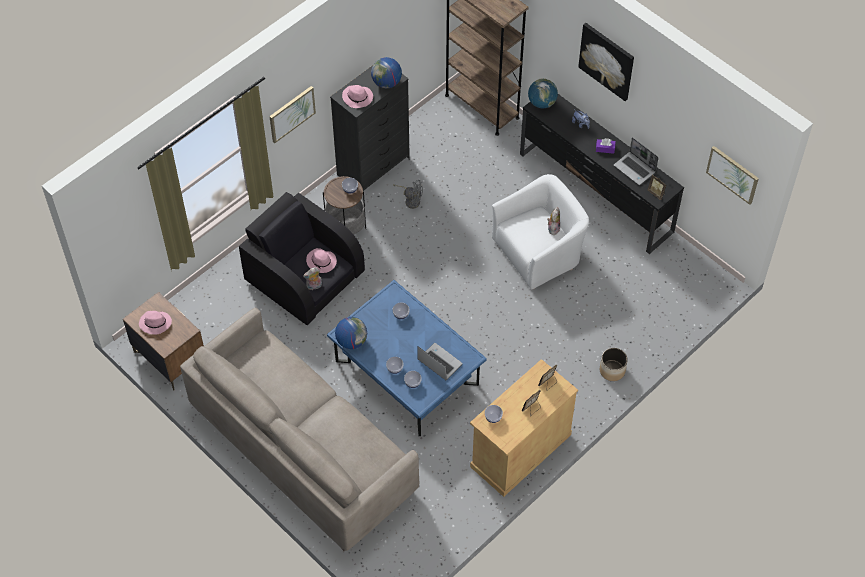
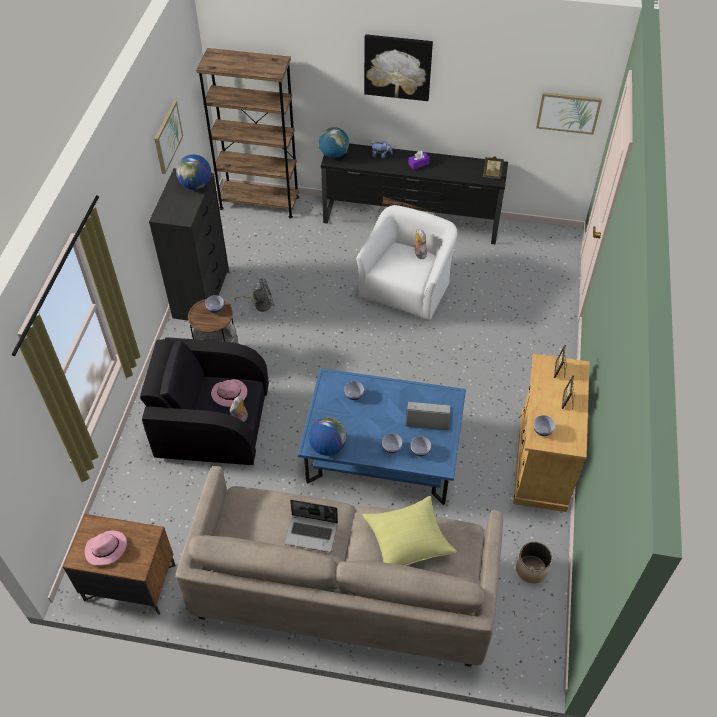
camera: 35 degrees left, 5 degrees down
(291, 113) = (124, 250): picture -> picture (167, 137)
(348, 436) = (408, 540): none -> yellow pillow
(358, 98) = (178, 210): pink hat -> none
(612, 371) = (553, 348): planter -> planter (531, 569)
(635, 169) = (457, 167): laptop -> laptop (312, 533)

